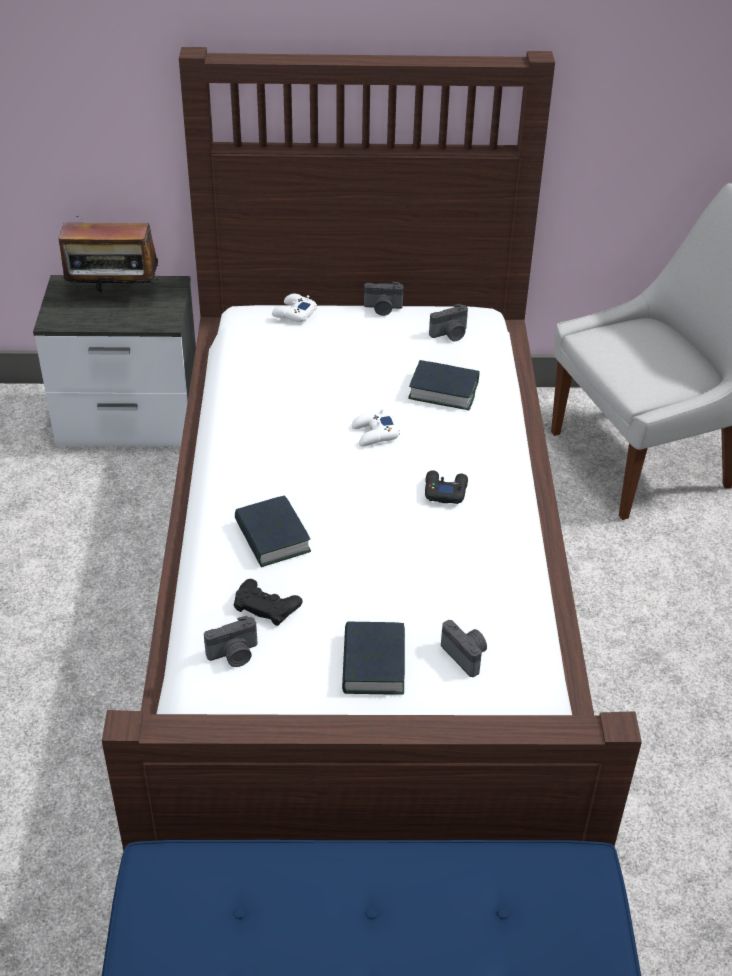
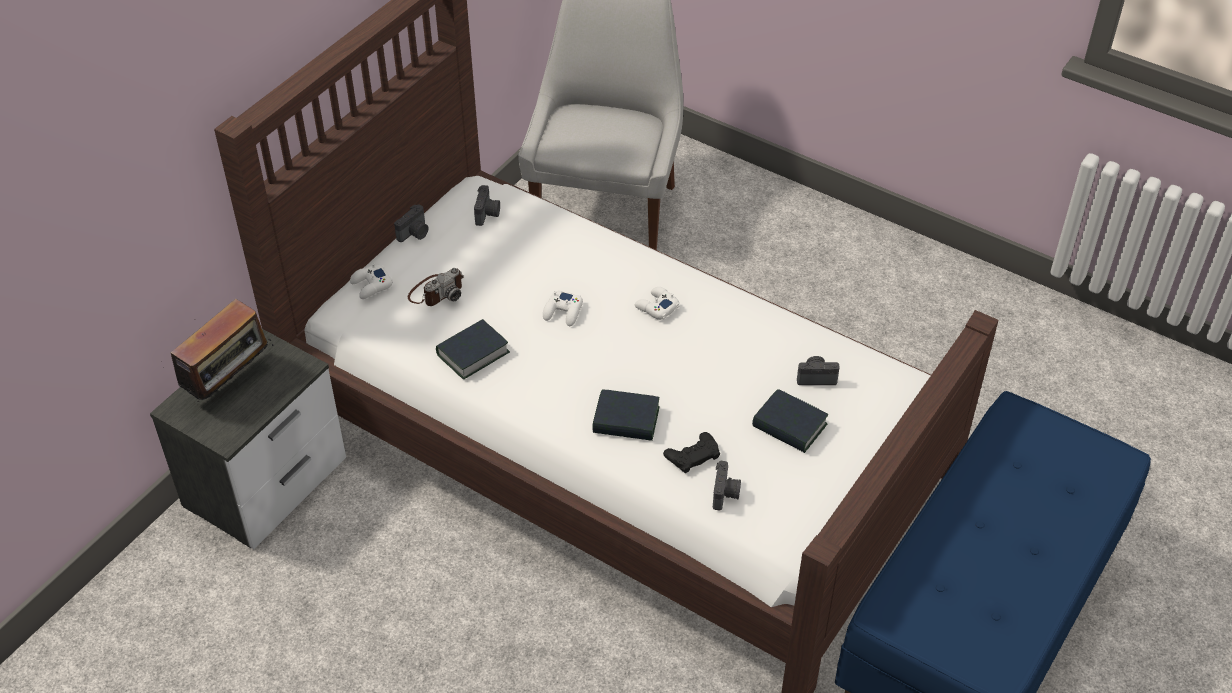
camera: 55 degrees left, 5 degrees up
(322, 350) = (436, 292): none -> camera
(443, 391) = (549, 252): book -> book (472, 354)
(445, 491) = (656, 307): black game controller -> white game controller

